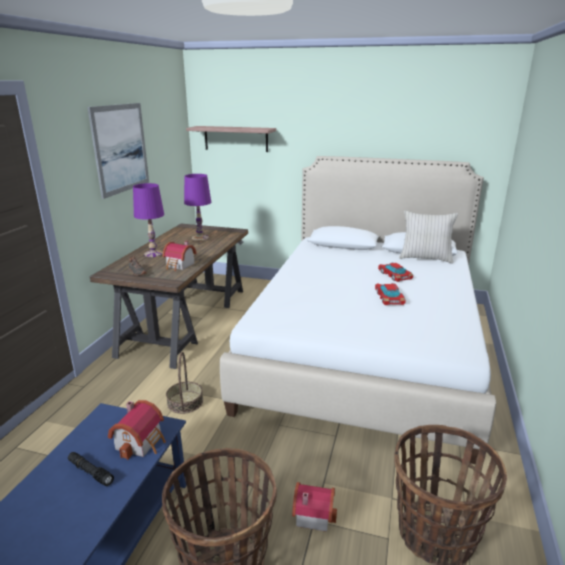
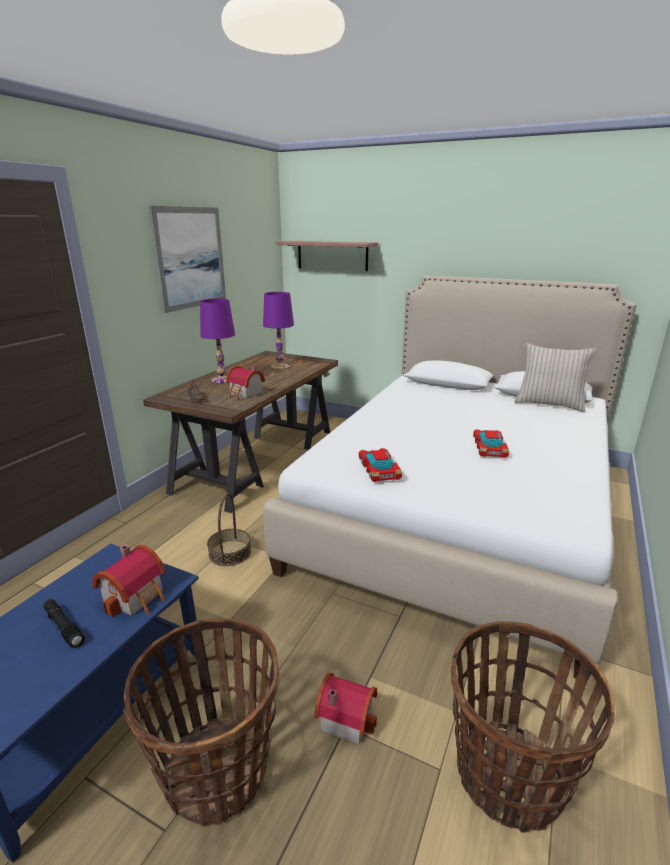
camera: 10 degrees right, 0 degrees up
(395, 275) = (504, 421): toy car -> toy car (379, 469)

